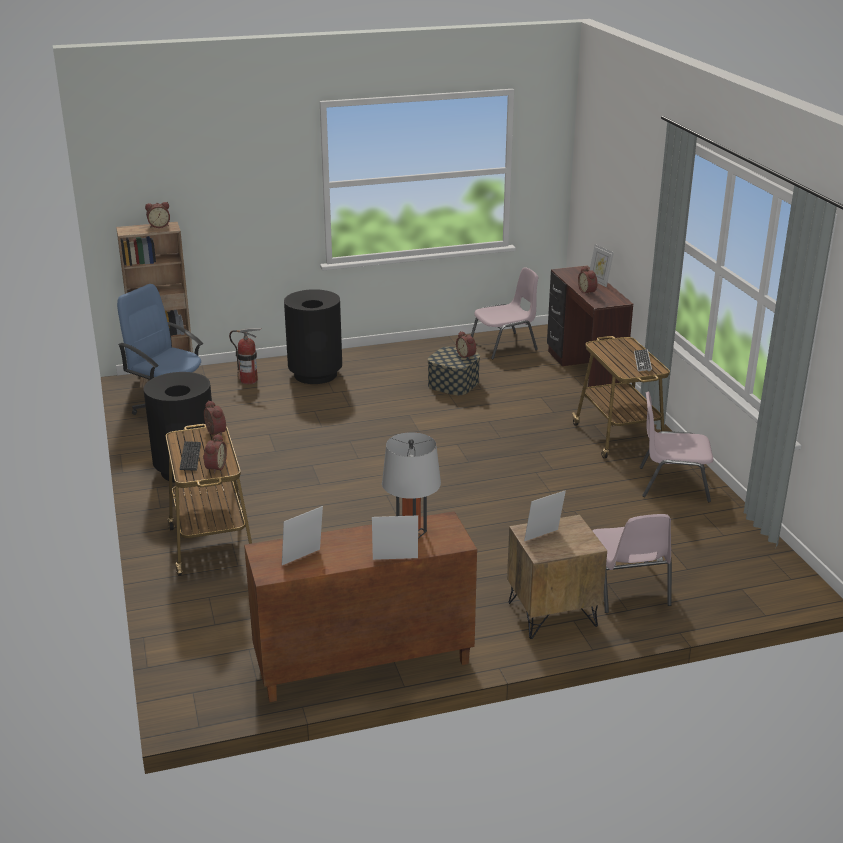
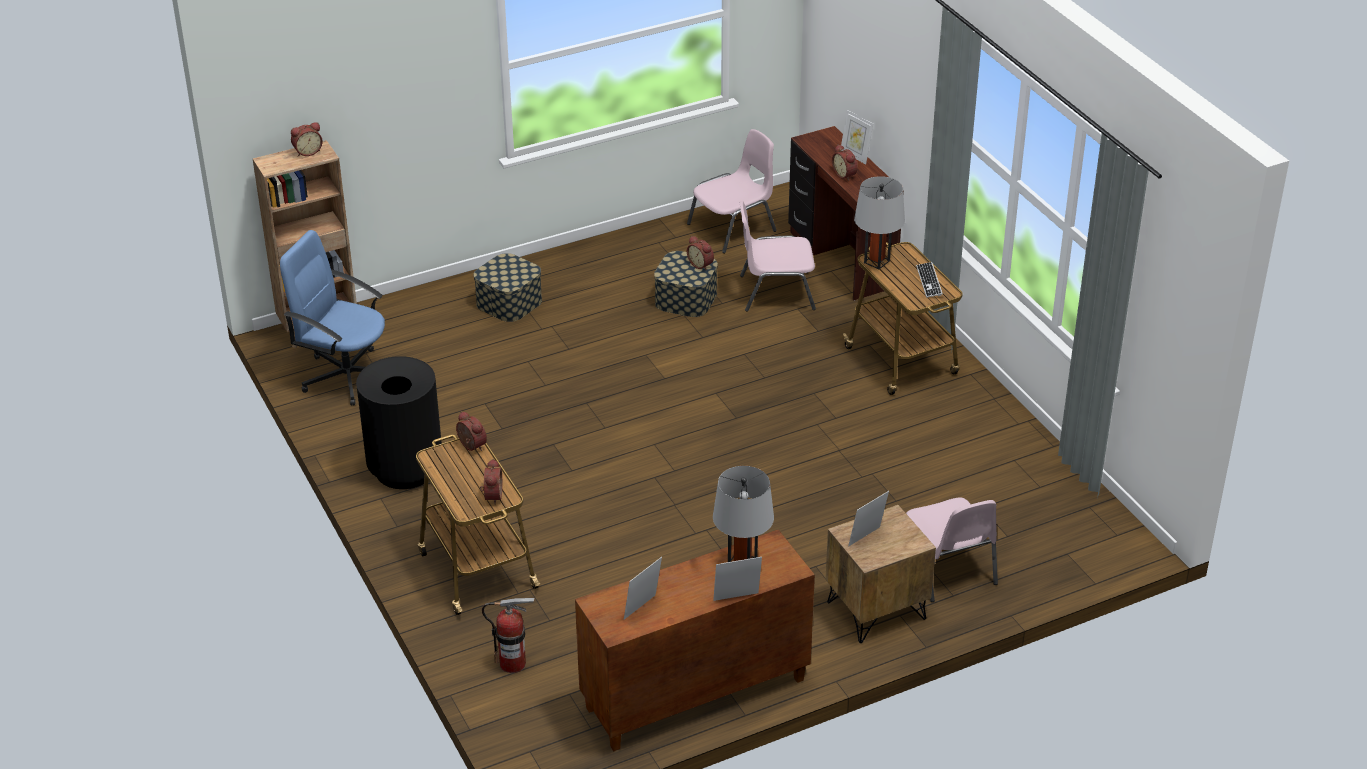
camera: 10 degrees left, 10 degrees up
(190, 457) = (459, 485): keyboard -> none
(249, 380) = (428, 321): fire extinguisher -> fire extinguisher (512, 663)
(315, 374) = (509, 302): black trash can -> storage box
(601, 346) = (876, 261): none -> grey table lamp
(672, 483) = (974, 422): pink chair -> pink chair (775, 292)

